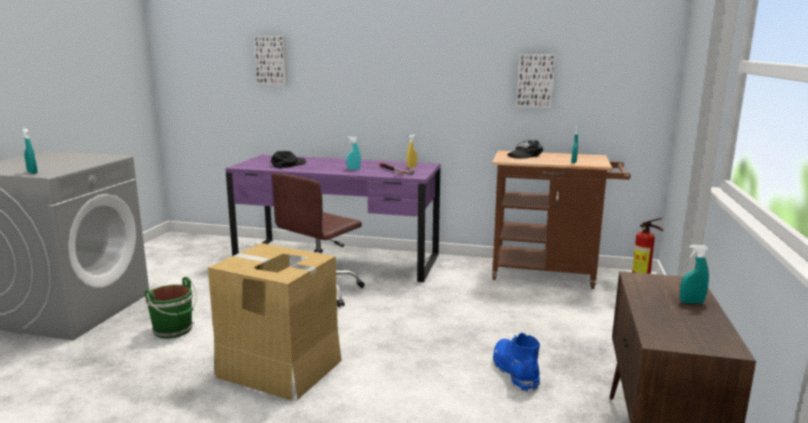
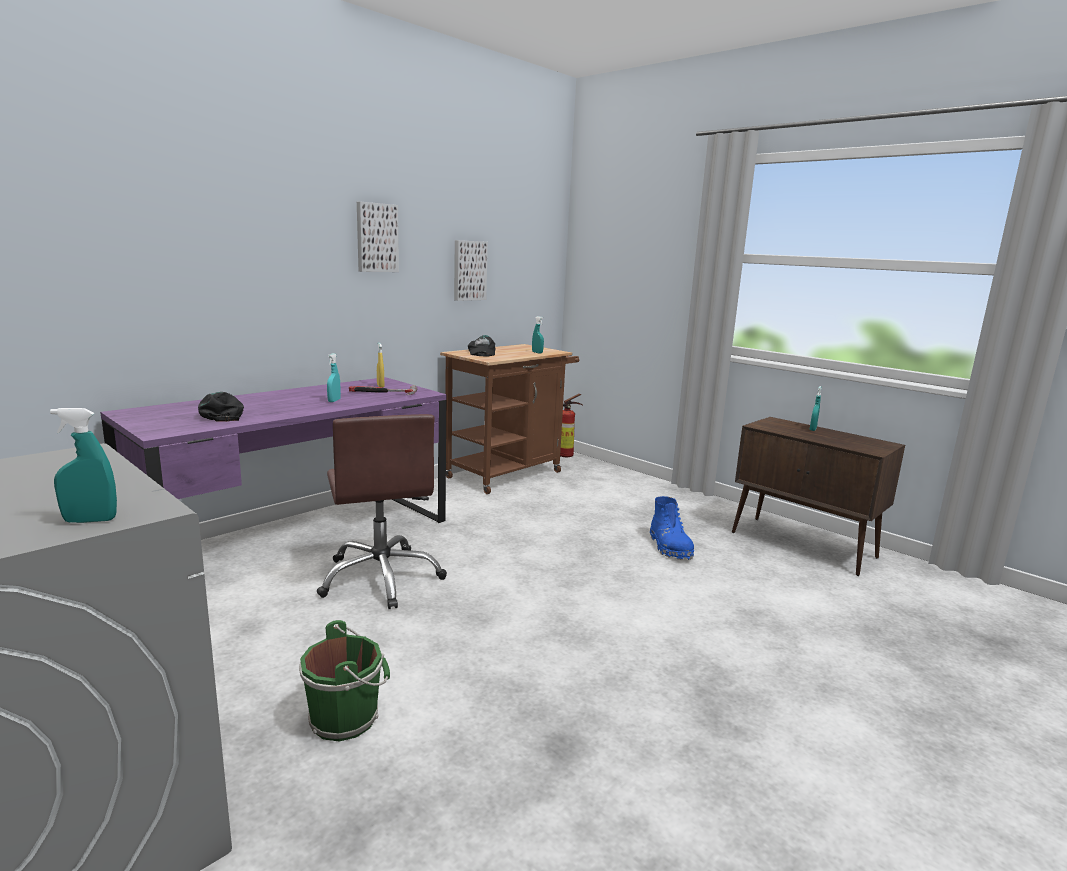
camera: 60 degrees left, 0 degrees up
(271, 60) = (107, 236): picture -> picture (376, 237)
(279, 368) = (558, 656): cardboard box -> none
(515, 372) = (670, 547): blue boot -> blue boot turned 120 degrees counterclockwise

